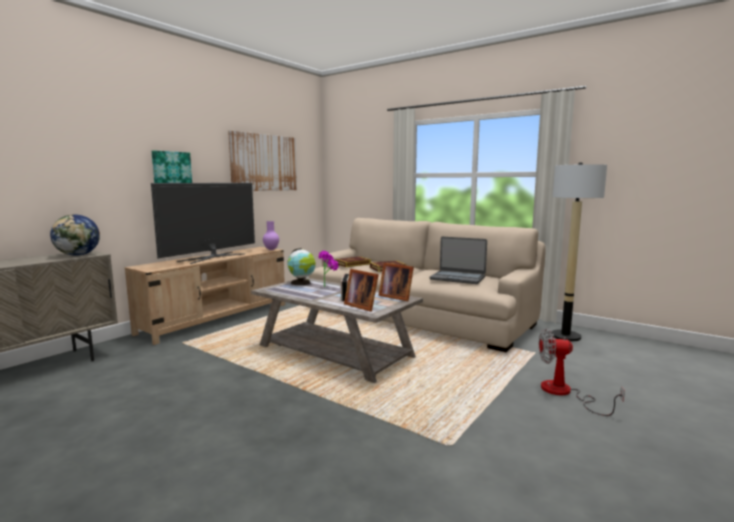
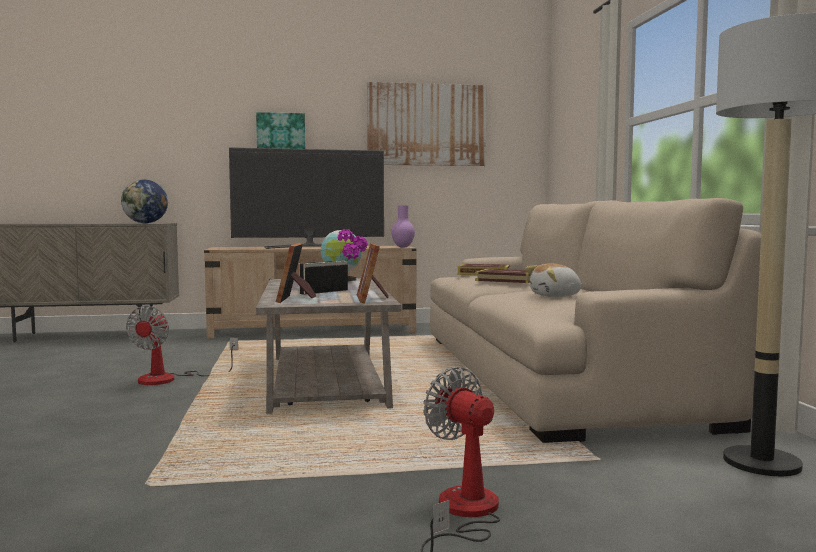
camera: 45 degrees right, 5 degrees down
(239, 384) = (170, 379): none -> fan
(457, 278) = (556, 296): laptop -> plush toy

